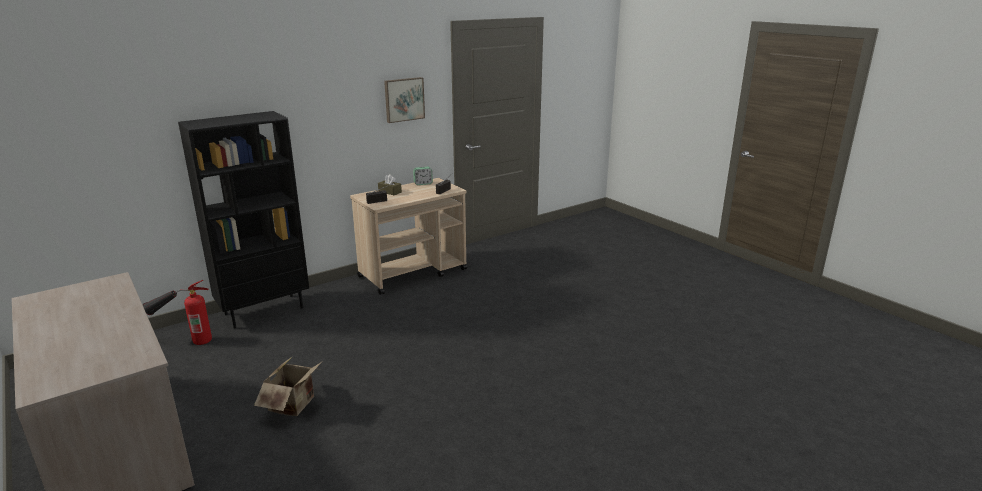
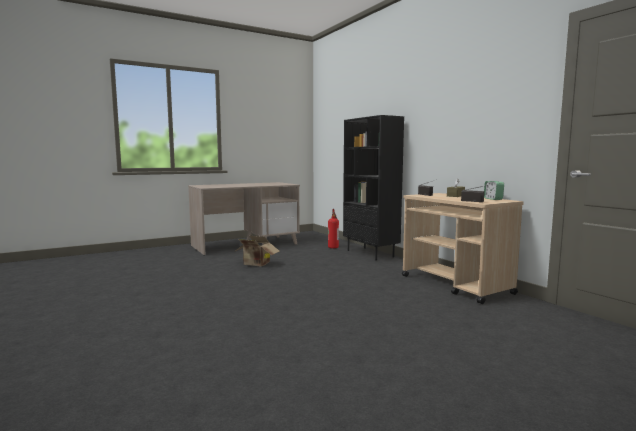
camera: 95 degrees right, 15 degrees down
(404, 99) = (501, 109): picture -> none

